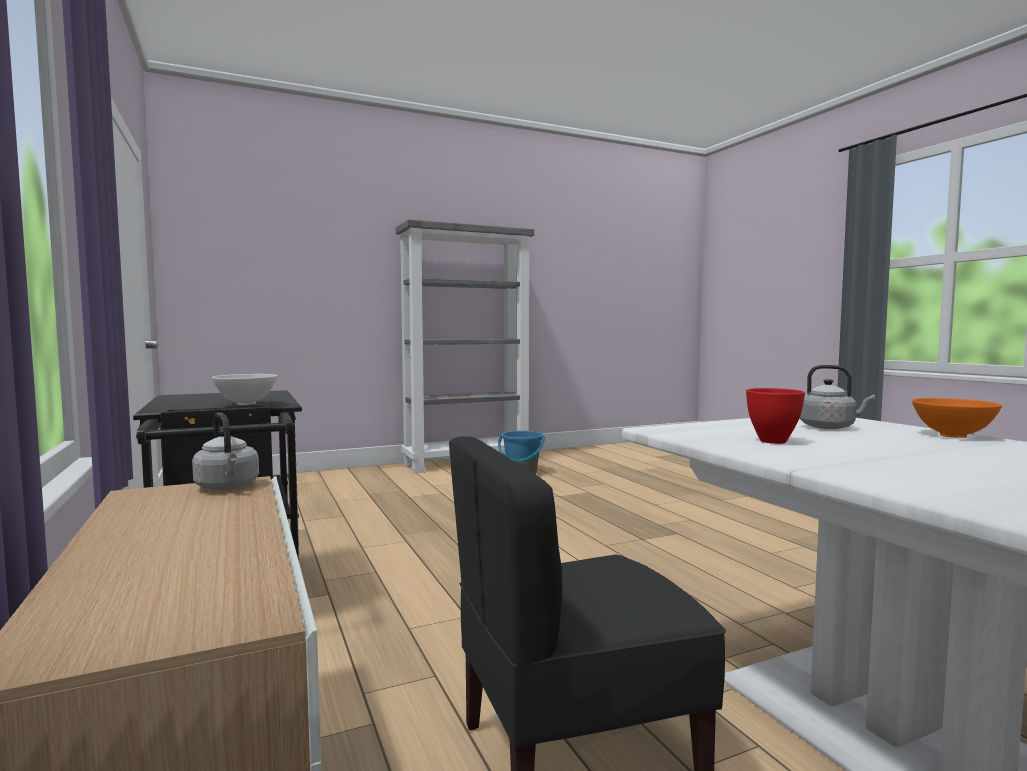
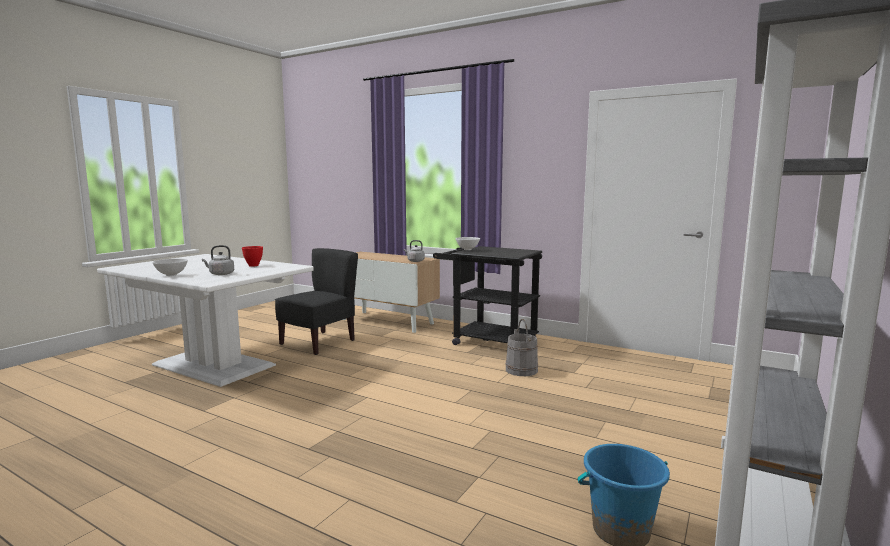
camera: 145 degrees right, 5 degrees up
(345, 545) = (521, 370): none -> grey bucket
(952, 435) = (172, 275): orange bowl -> white bowl

